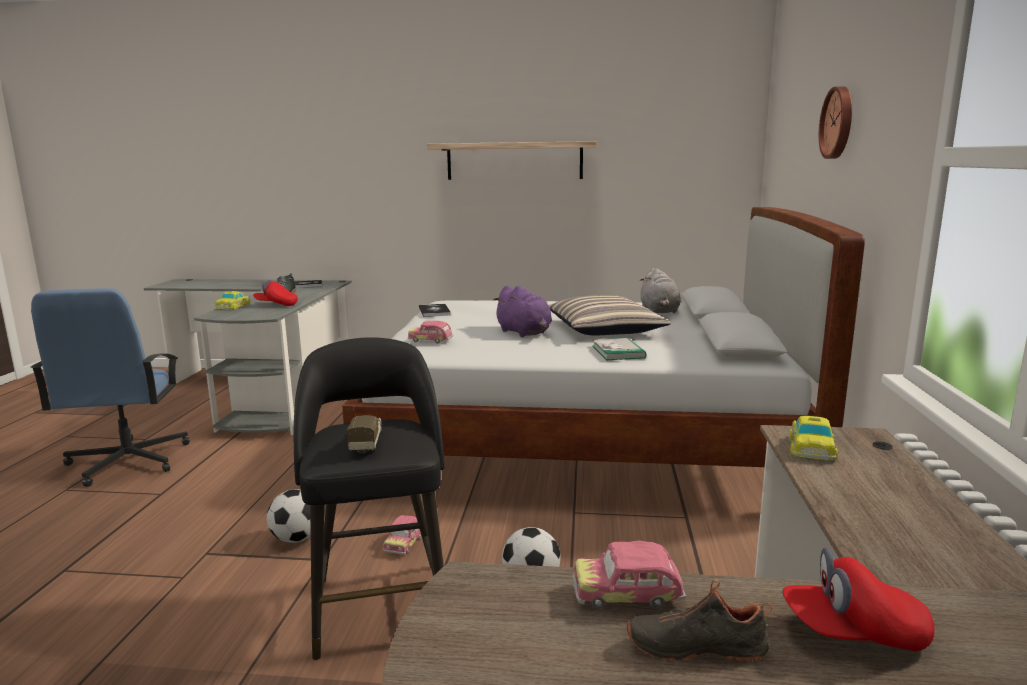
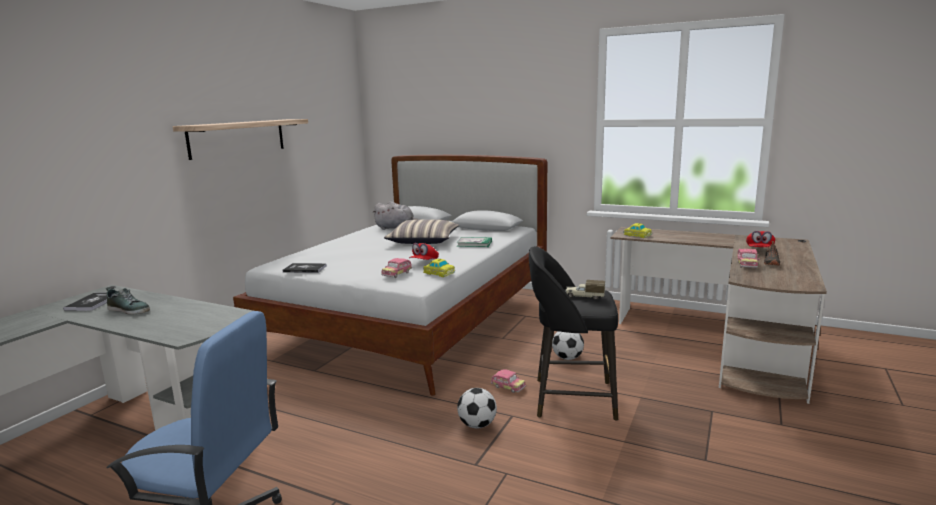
camera: 70 degrees left, 0 degrees up
(233, 306) = (153, 330): toy car -> toy car (438, 273)
(276, 305) = (185, 312): red cap -> red cap (424, 262)
(524, 333) = (405, 255): purple plush toy -> none
(839, 123) = (490, 107): wall clock -> none

